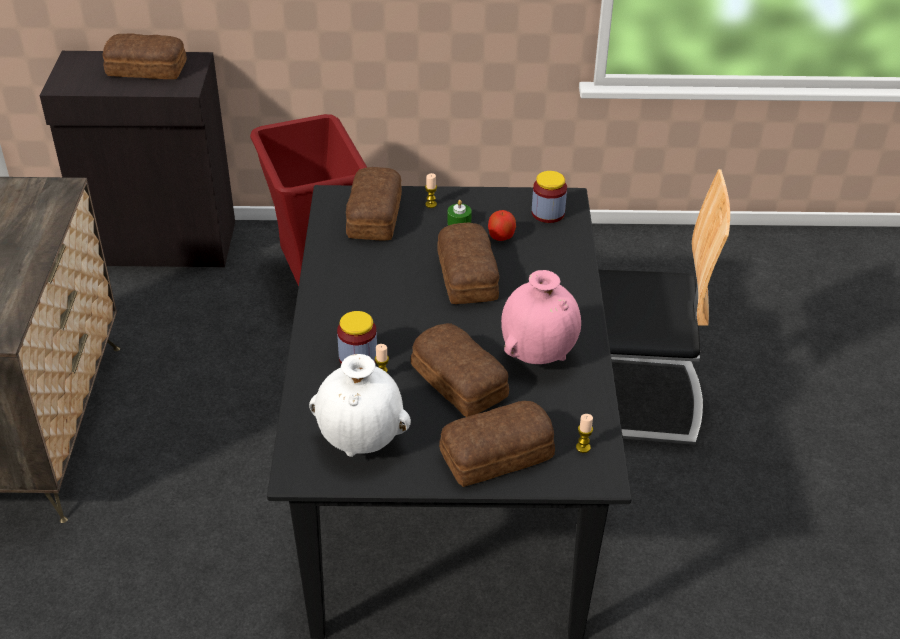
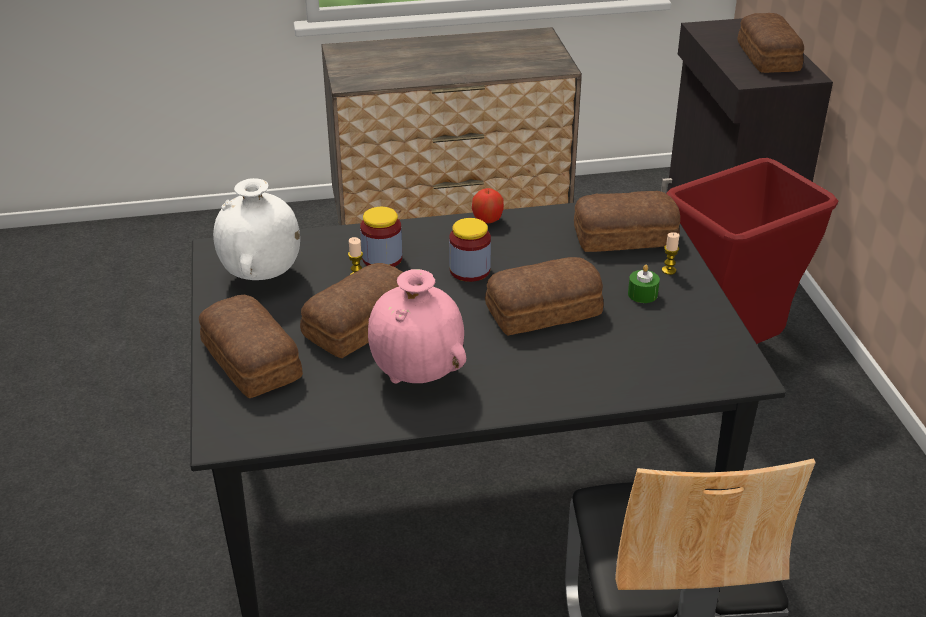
camera: 80 degrees right, 5 degrees down
(501, 237) = (630, 328): apple -> apple (487, 220)
(548, 213) = (703, 360): jar -> jar (469, 270)
(583, 447) = (268, 421): candle -> none

